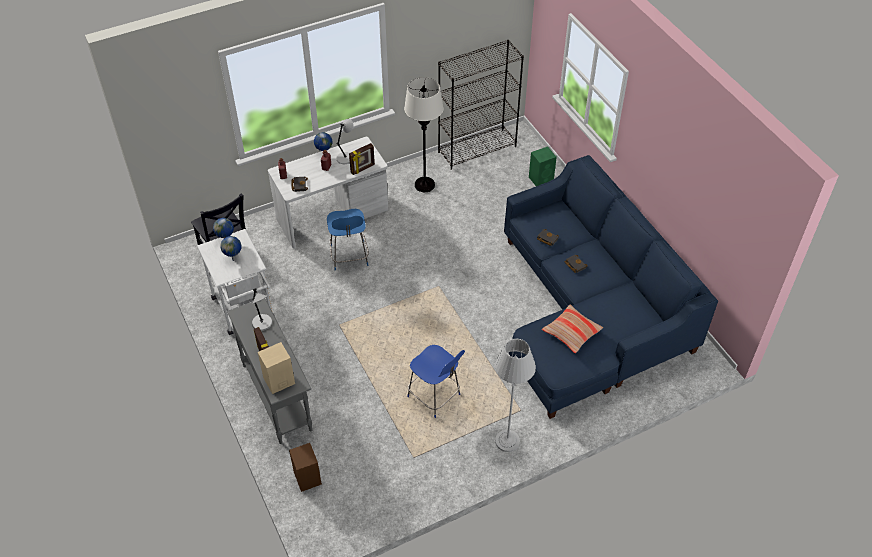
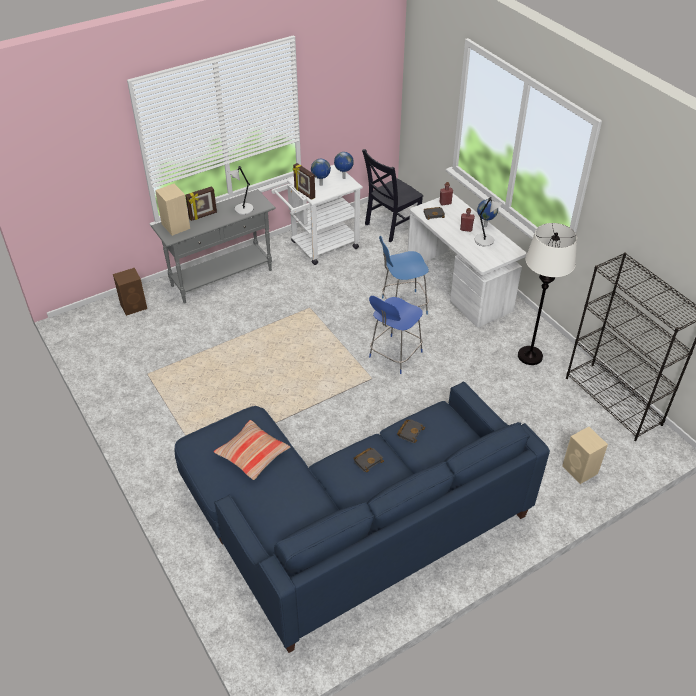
camera: 85 degrees right, 5 degrees down
(363, 169) = (471, 254): picture frame -> picture frame (304, 193)
(435, 397) = (219, 385): blue chair -> blue chair (394, 355)
(507, 441) = (159, 447): grey floor lamp -> none
(541, 179) = (580, 470): green speaker -> beige speaker

